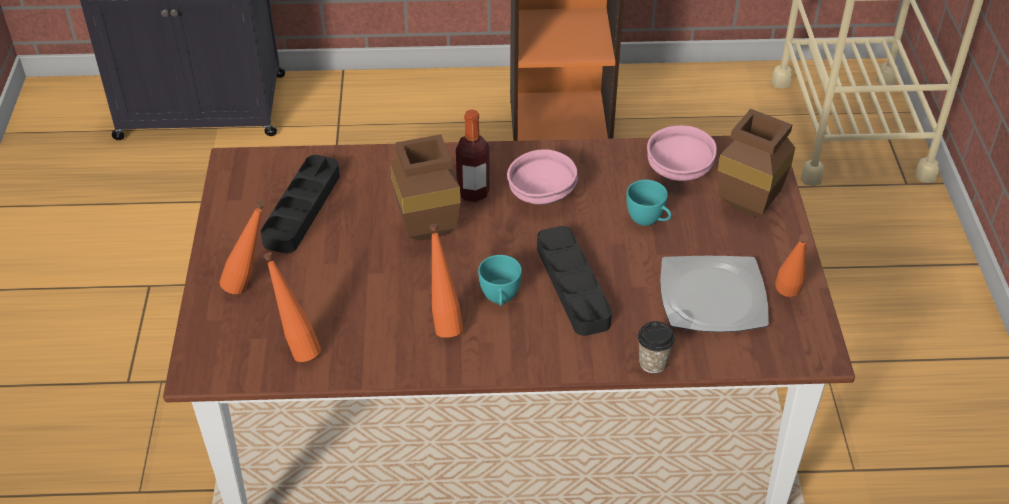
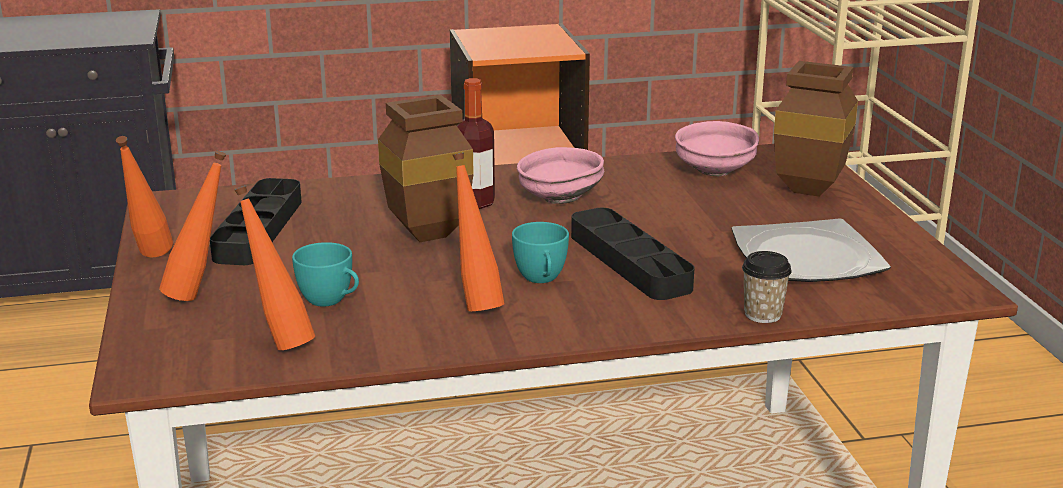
camera: 10 degrees left, 20 degrees down
(648, 220) = (698, 207): turquoise cup -> turquoise cup (331, 301)
(787, 299) = (897, 252): orange bottle -> orange bottle (150, 259)

